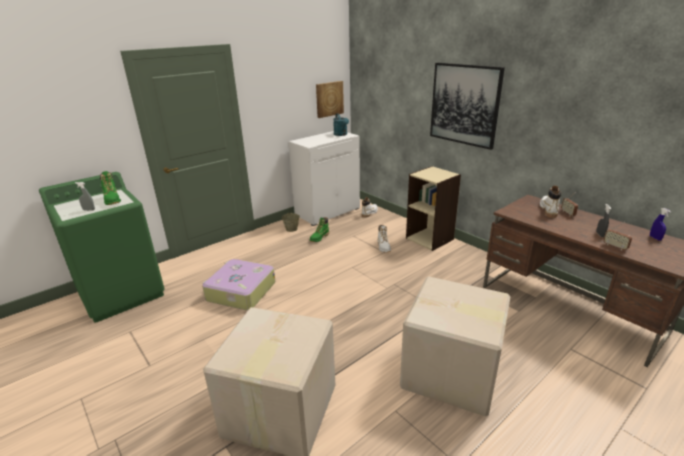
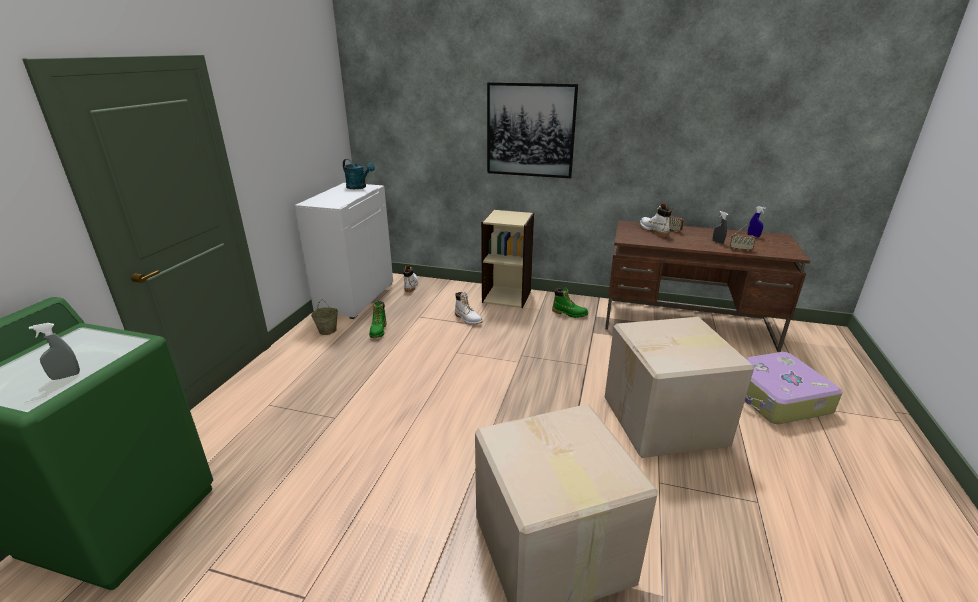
camera: 35 degrees left, 0 degrees up
(112, 200) = (96, 348): green boot -> green boot (569, 313)
(240, 292) = (340, 434): suitcase -> suitcase (776, 398)
(329, 99) = (329, 140): picture -> none

